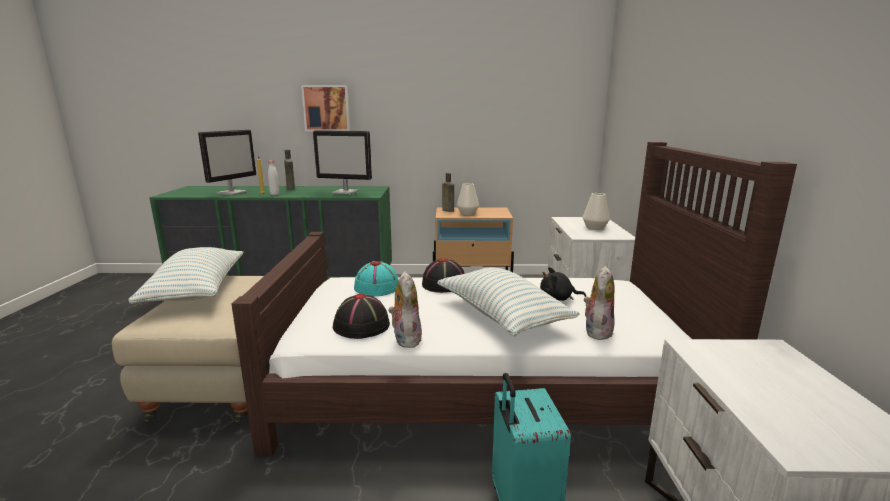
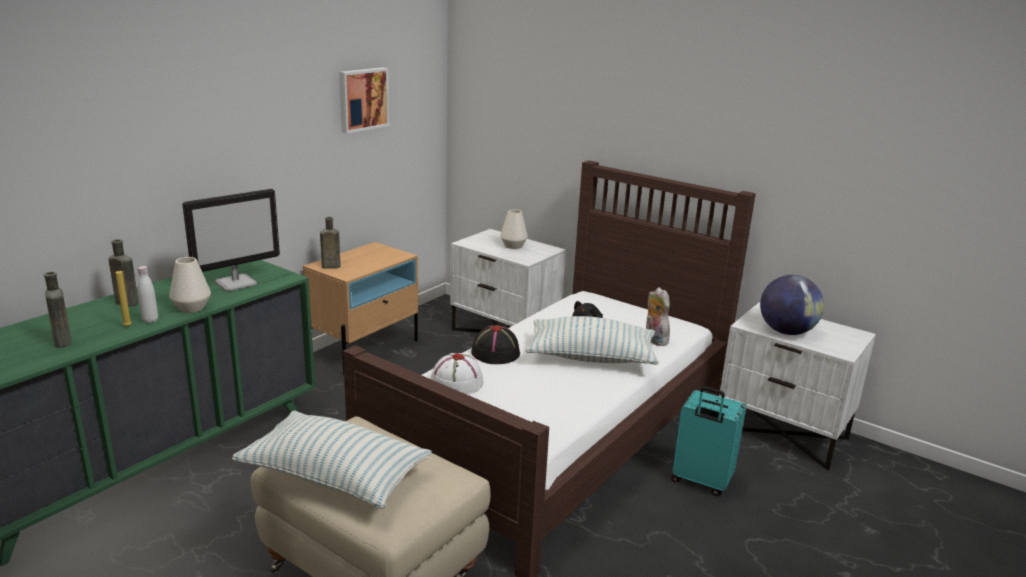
camera: 55 degrees left, 5 degrees up
(232, 193) = (63, 342): monitor -> brown bottle
(327, 108) = (142, 156): picture -> picture (362, 99)
(362, 326) = (538, 416): black hat -> none
(377, 287) = (456, 382): turquoise hat -> white hat
(405, 339) = (584, 406): plush toy -> none
(467, 213) = (362, 264): white vase -> white vase (192, 307)
(741, 379) = (786, 332): none -> globe

